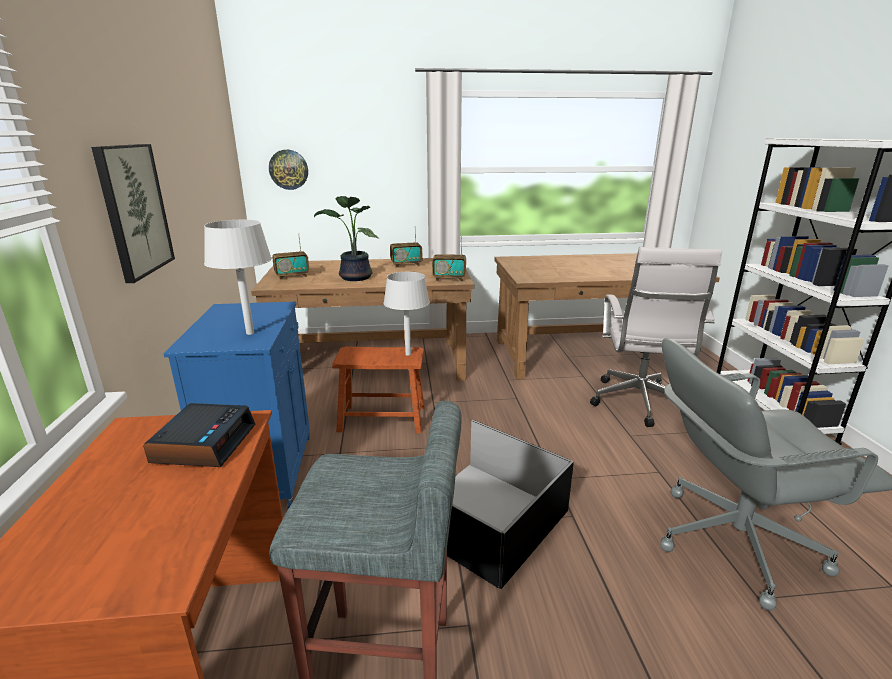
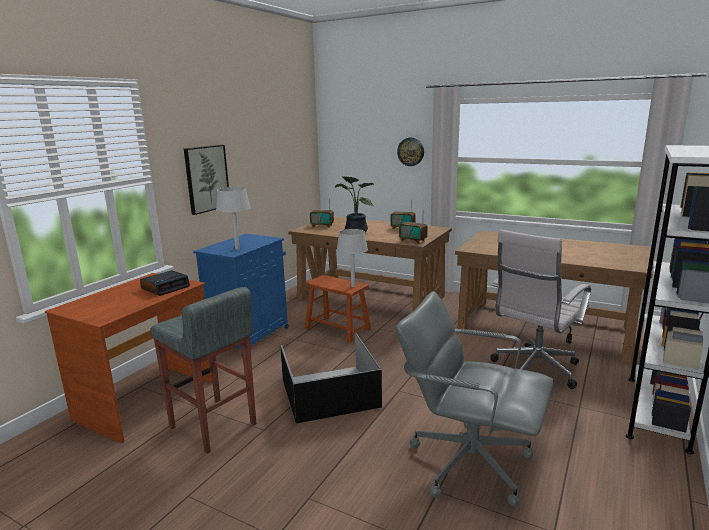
camera: 35 degrees right, 5 degrees down
(288, 169) = (345, 155): wall clock -> wall clock (410, 151)

